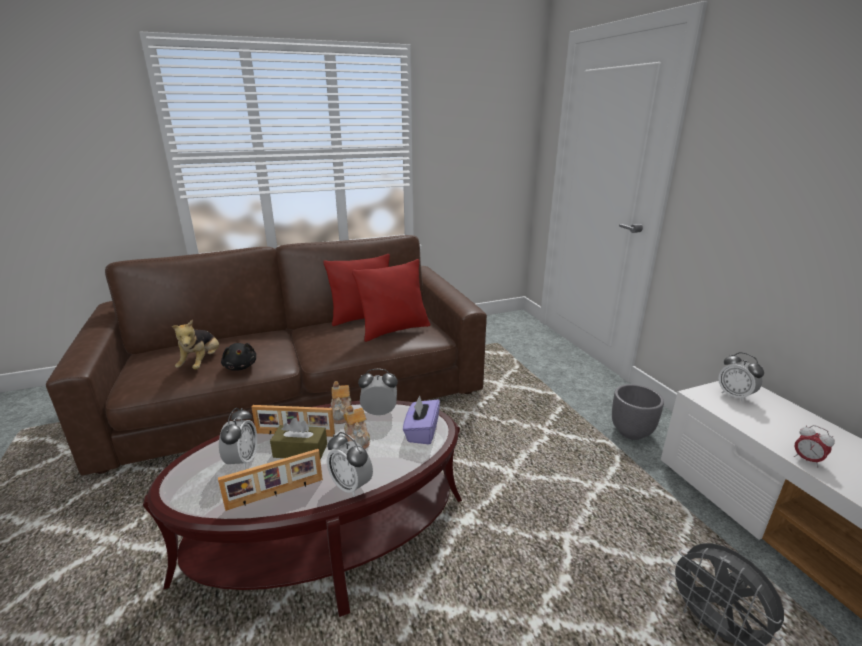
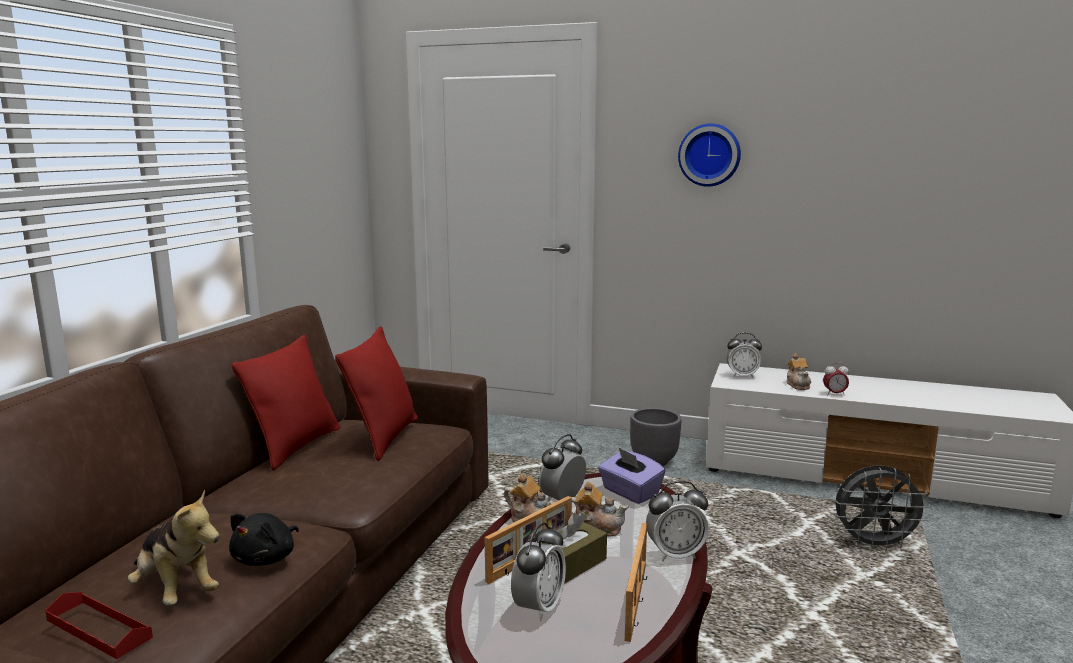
camera: 50 degrees left, 10 degrees down
(159, 364) = (99, 629): none -> red tray
(240, 366) = (266, 558): black plush toy -> black plush toy turned 105 degrees clockwise
(242, 460) = (539, 607): alarm clock -> alarm clock turned 75 degrees clockwise
(781, 431) = (798, 385): none -> teapot
(785, 150) = (709, 155): none -> wall clock

